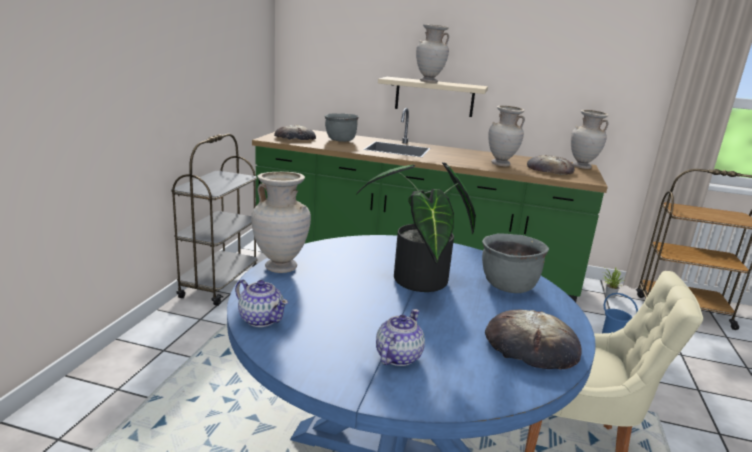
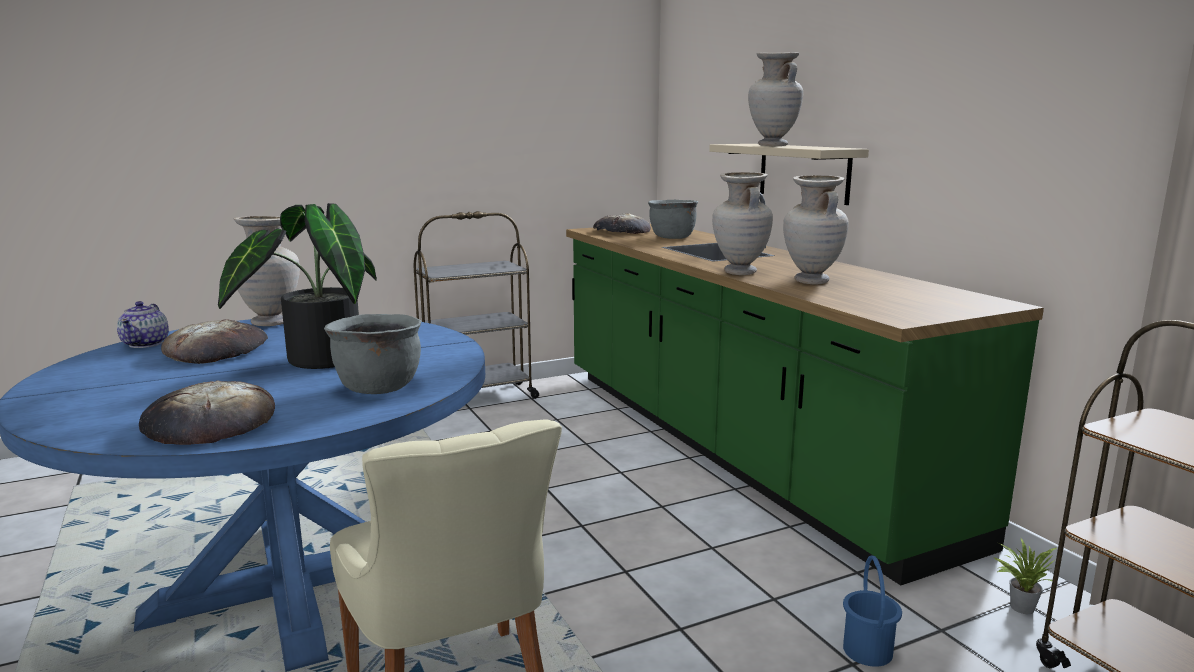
camera: 50 degrees right, 5 degrees down
(397, 357) = (119, 388): teapot -> none
(549, 169) = (883, 297): bread -> bread (217, 350)
(582, 167) = (983, 304): beige vase -> beige vase (739, 272)

